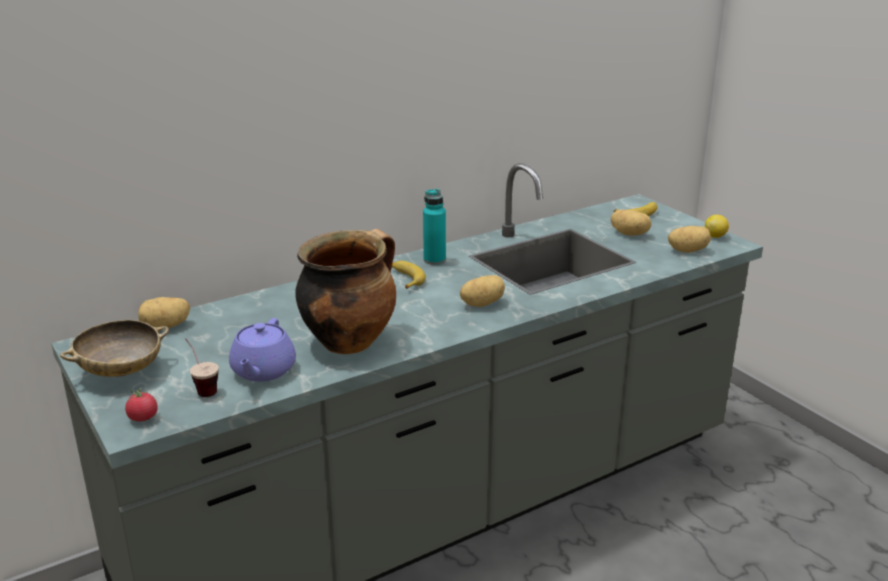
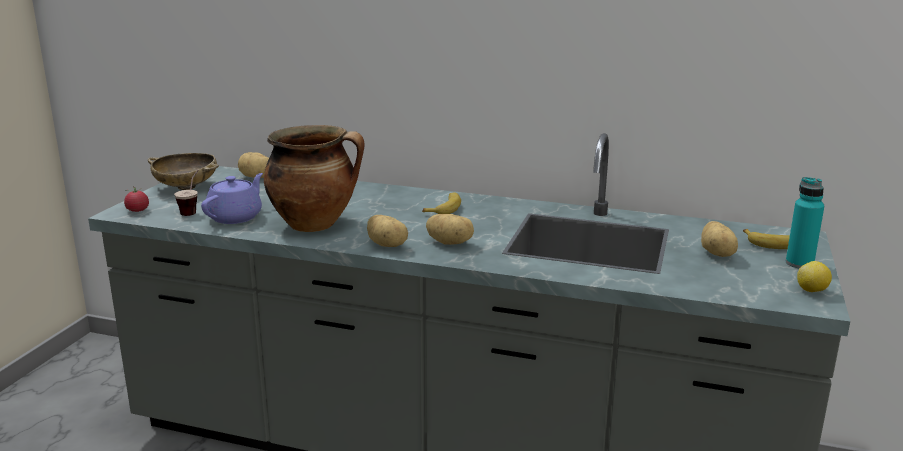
camera: 50 degrees right, 5 degrees down
(263, 371) = (236, 217): purple teapot -> purple teapot turned 150 degrees clockwise
(434, 260) = (495, 206): turquoise bottle -> turquoise bottle (799, 263)
(687, 250) = (742, 287): potato -> potato (387, 245)

